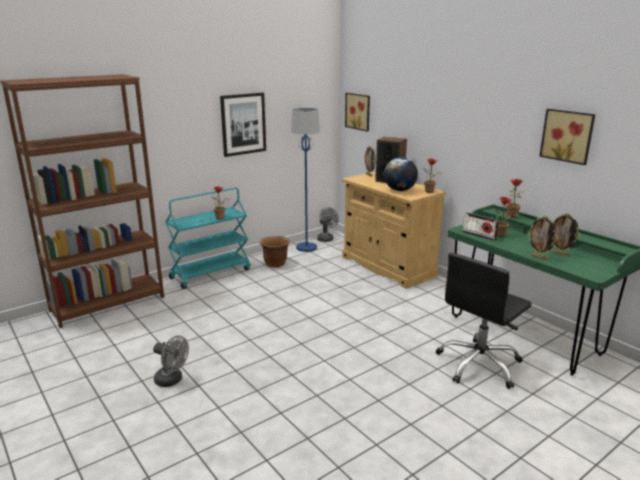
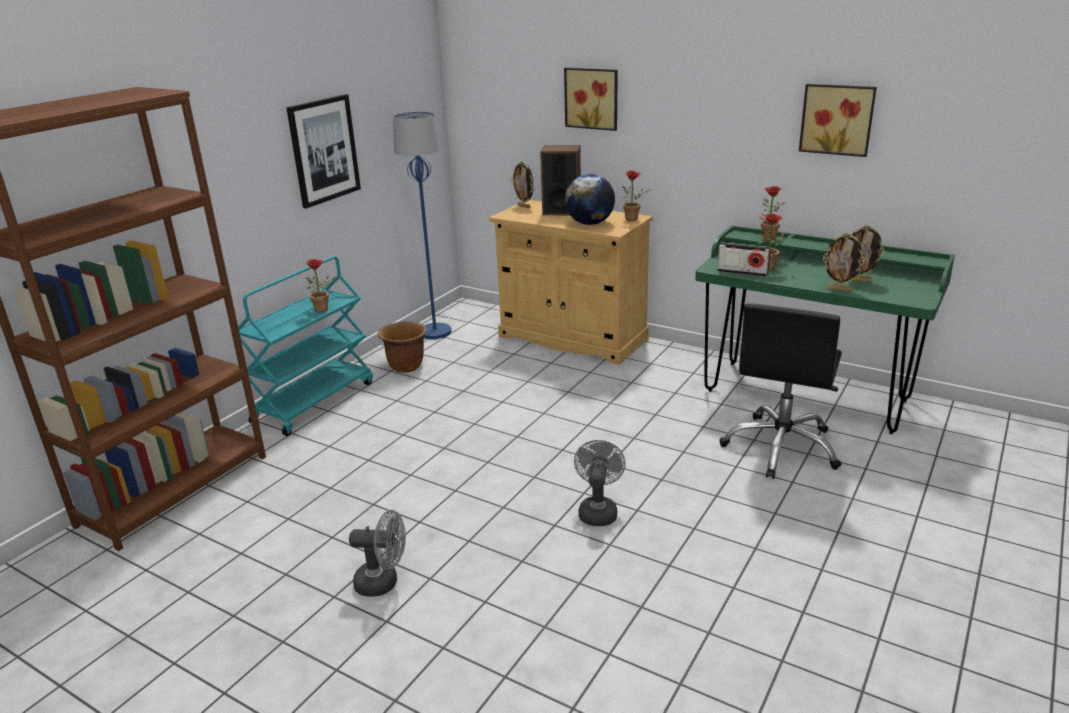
camera: 20 degrees left, 5 degrees up
(326, 238) = (454, 312): grey fan -> grey fan (598, 510)
(359, 111) = (485, 109): picture -> picture (592, 98)

